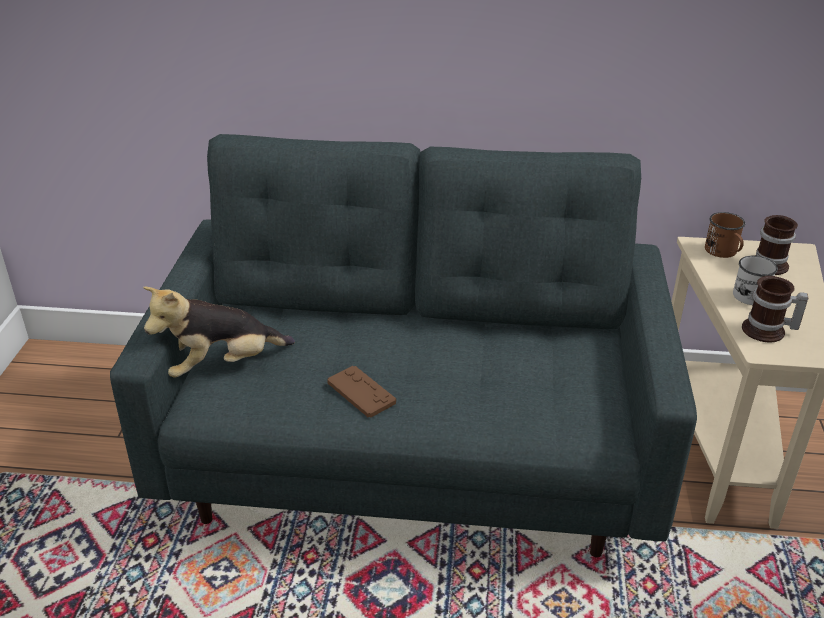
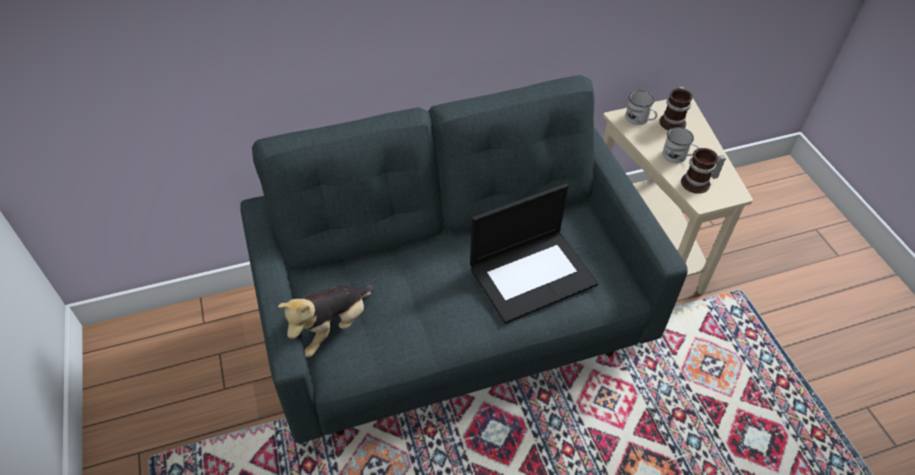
camera: 25 degrees left, 15 degrees up
(361, 392) = (449, 316): brown game controller -> none
(493, 382) = (533, 274): none -> laptop
(723, 252) = (639, 120): brown mug -> white mug

